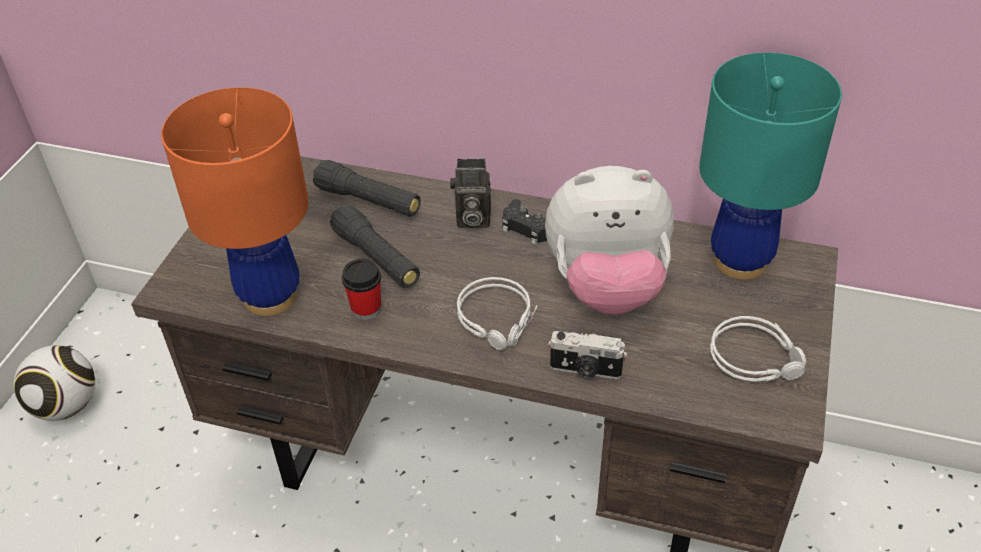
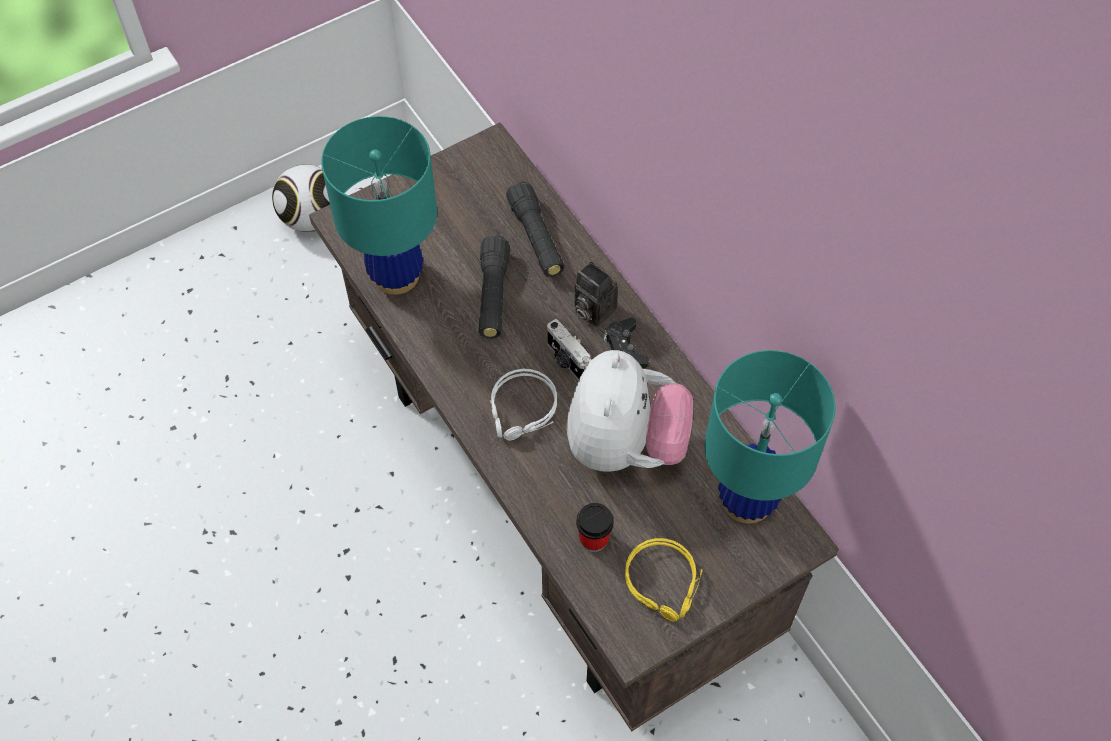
camera: 40 degrees right, 15 degrees up
(270, 297) = (396, 275): orange table lamp -> turquoise table lamp
(366, 309) = (446, 333): cup -> cup (593, 539)
(585, 370) = (537, 497): camera -> camera (567, 360)
(607, 287) = (624, 444): plush toy -> plush toy turned 120 degrees counterclockwise
(757, 356) = (665, 583): grey headphones -> yellow headphones

